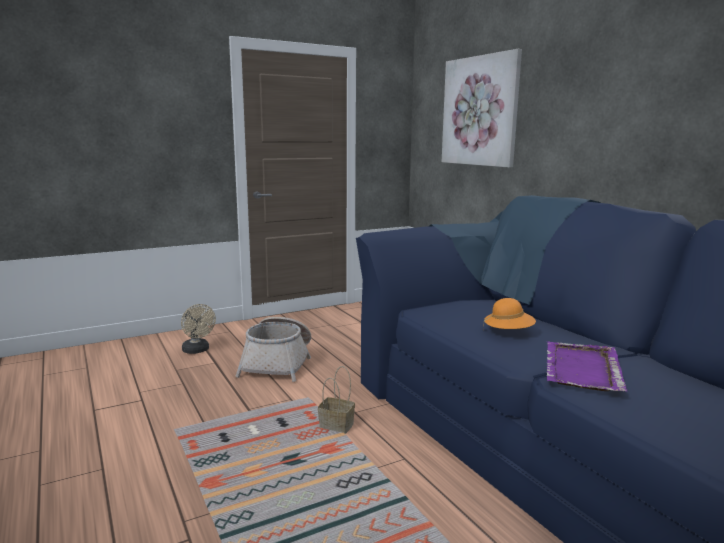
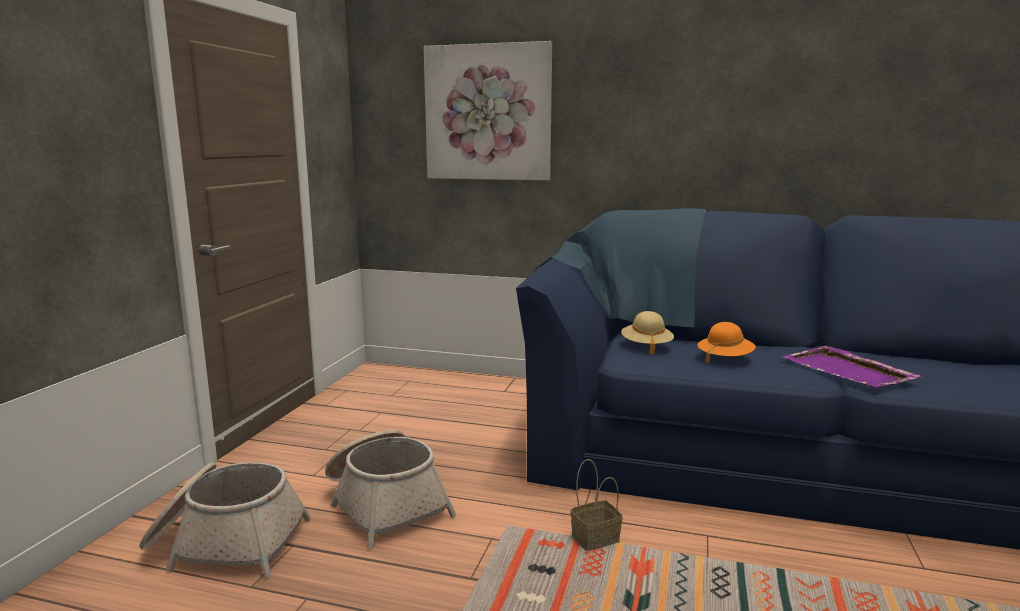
camera: 45 degrees left, 0 degrees up
(197, 350) = (225, 542): beige fan -> basket
(471, 308) = (646, 346): none -> beige hat

